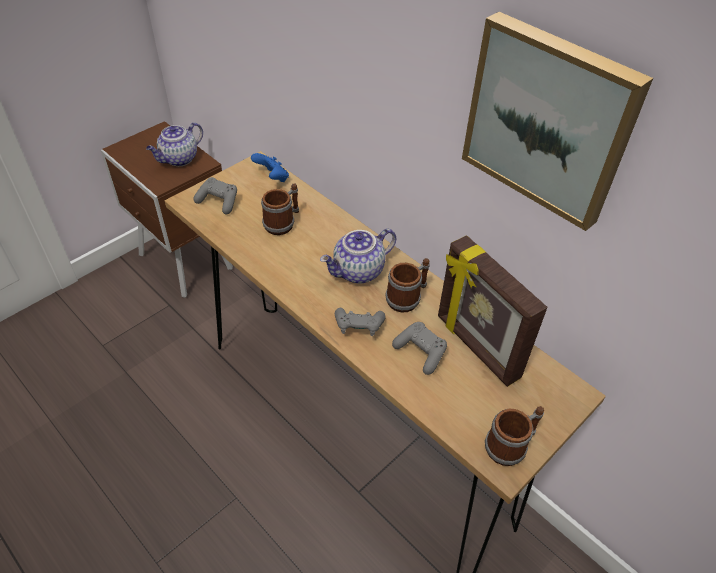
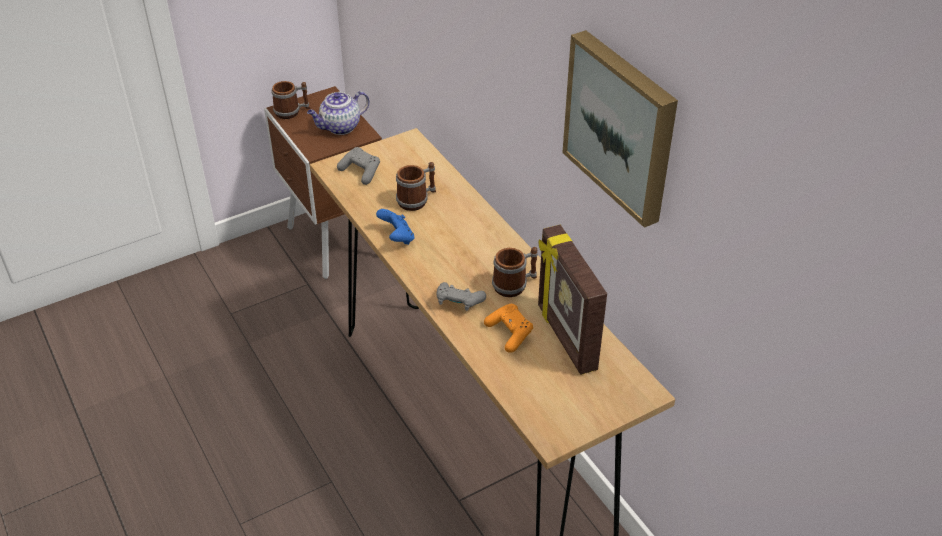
camera: 15 degrees right, 5 degrees down
(272, 178) = (420, 156): blue game controller -> blue game controller (397, 238)
(358, 272) = (475, 255): teapot -> none
(420, 352) = (510, 333): grey game controller -> orange game controller
(511, 445) = (564, 422): mug -> mug (292, 112)

